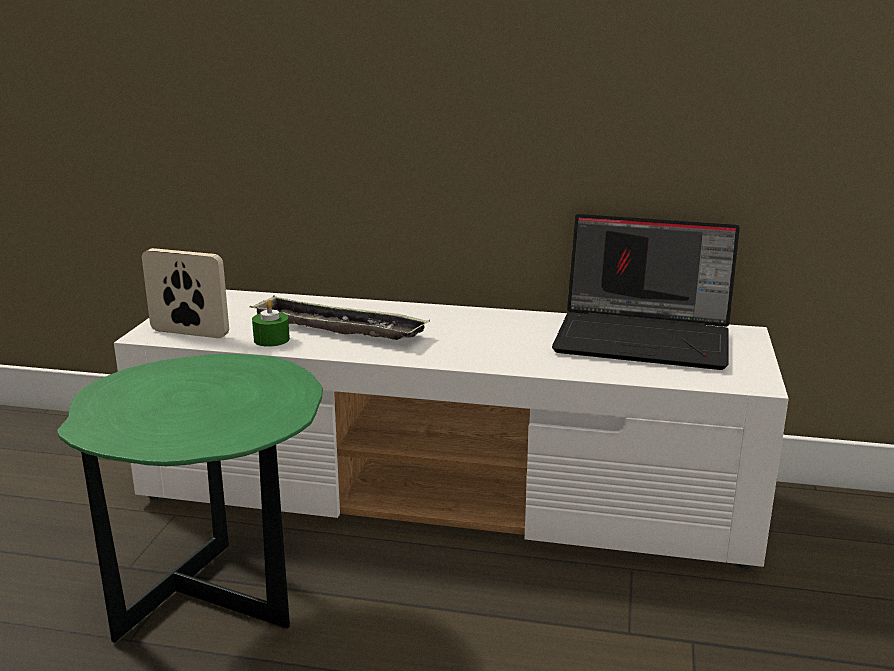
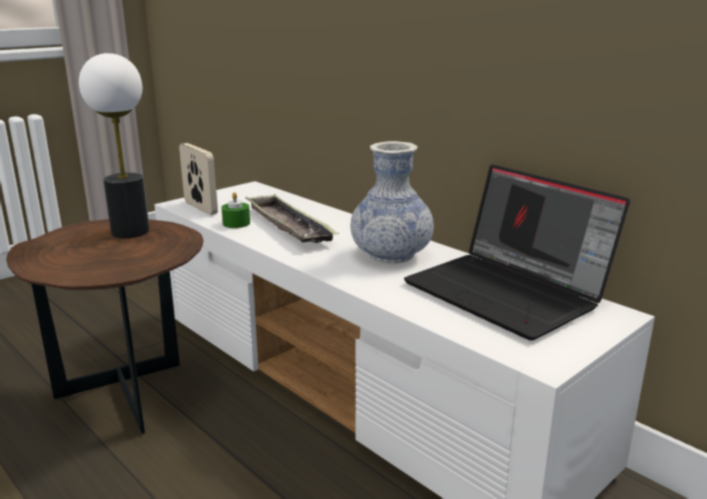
camera: 35 degrees right, 0 degrees up
(187, 377) = (130, 231): none -> table lamp
(218, 604) = (130, 400): green side table -> brown side table
(494, 331) = (391, 255): none -> vase

